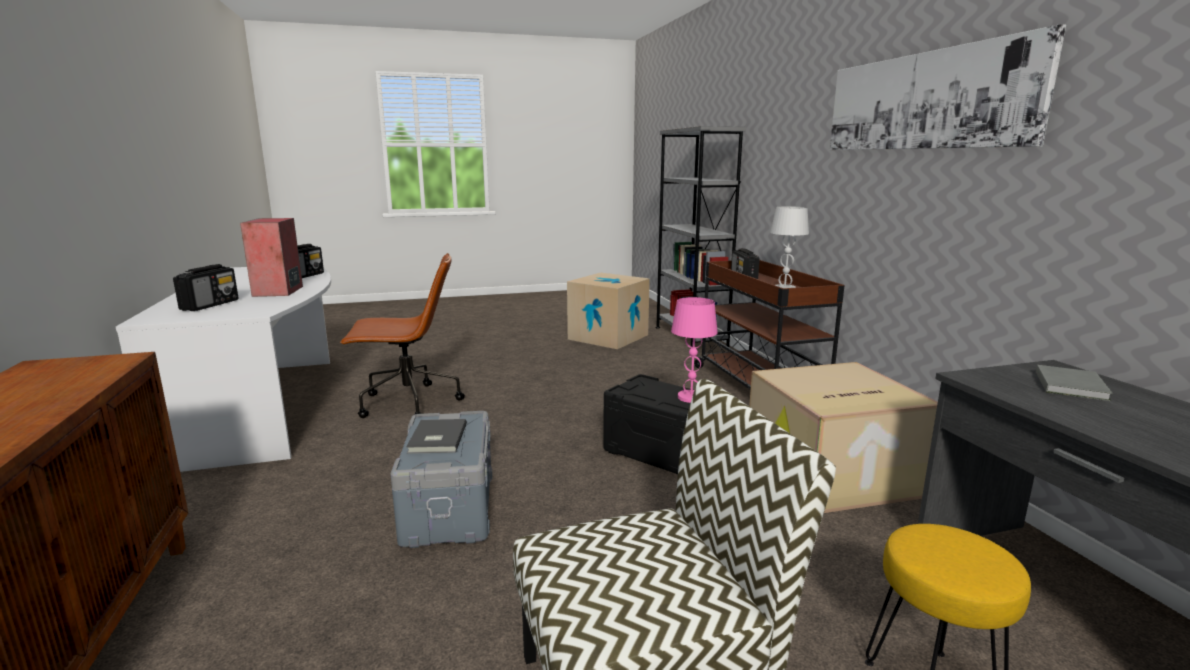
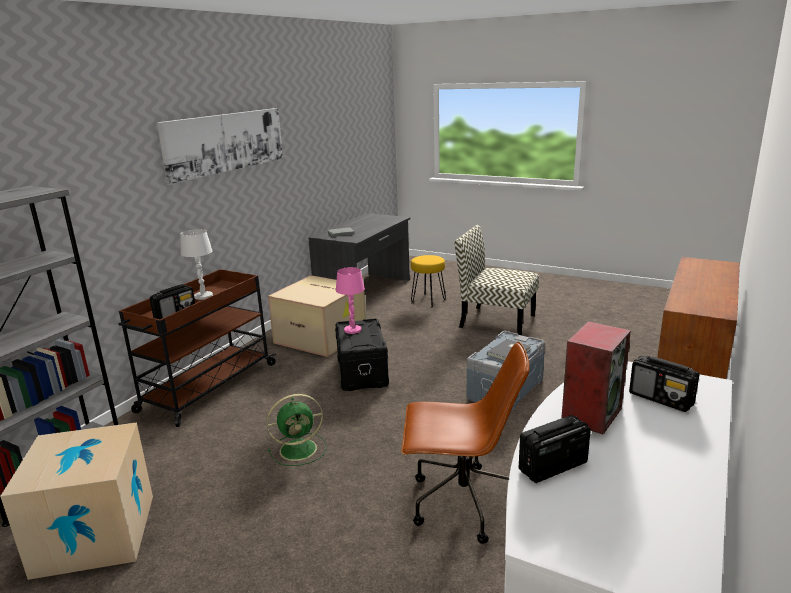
camera: 135 degrees left, 5 degrees up
(210, 305) = (661, 399): radio -> radio turned 105 degrees counterclockwise
(407, 403) = (461, 503): brown office chair -> brown office chair turned 150 degrees clockwise
(581, 387) = (300, 449): none -> green fan

